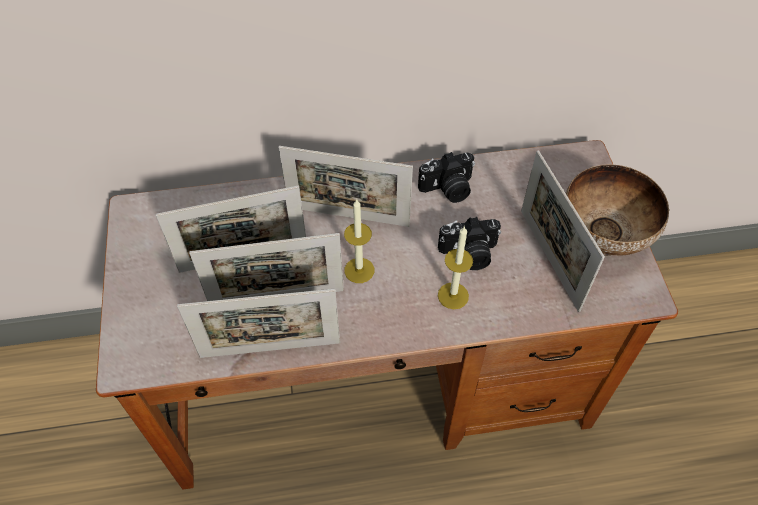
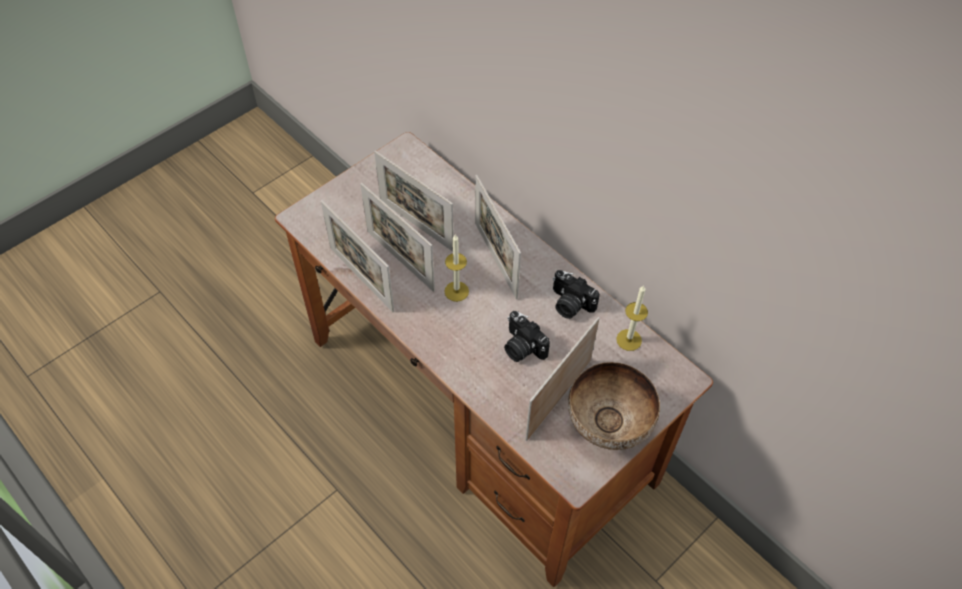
camera: 55 degrees right, 0 degrees up
(453, 295) = (478, 356): candle -> candle (629, 340)

